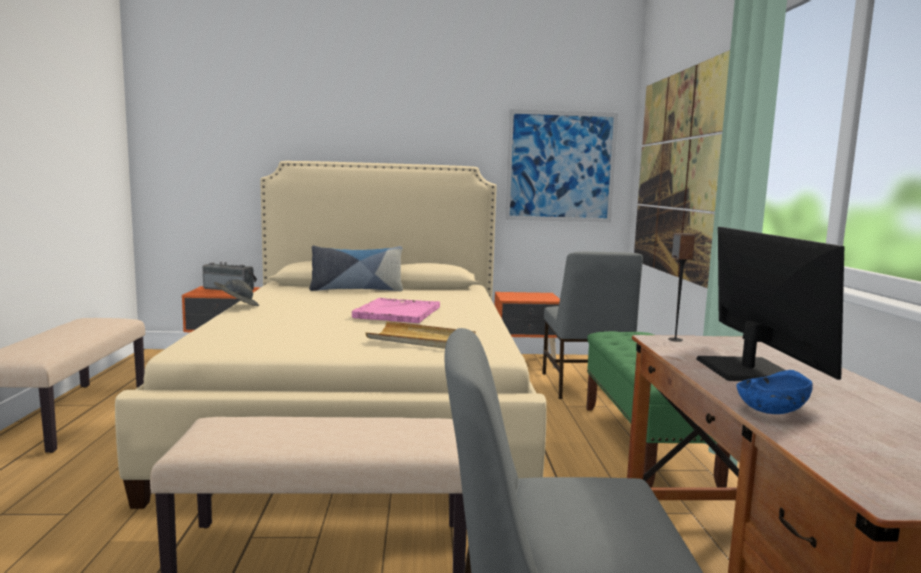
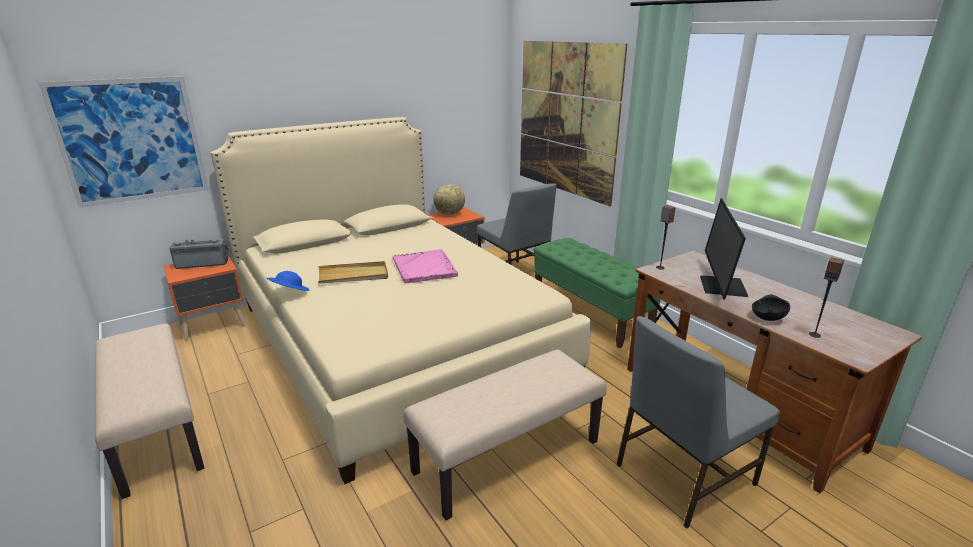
camera: 30 degrees left, 15 degrees up
(237, 306) = (289, 293): grey hat -> blue hat
(356, 289) = (345, 245): pillow -> none
(422, 340) = (488, 295): beige tray -> beige tray (353, 275)
(524, 294) = (449, 214): none -> globe
(560, 166) = (462, 107): picture -> picture (131, 141)
(749, 369) = (721, 286): monitor -> monitor turned 135 degrees counterclockwise
(769, 411) = (767, 318): blue bowl -> black bowl
(840, 448) = (814, 334): none -> speaker

